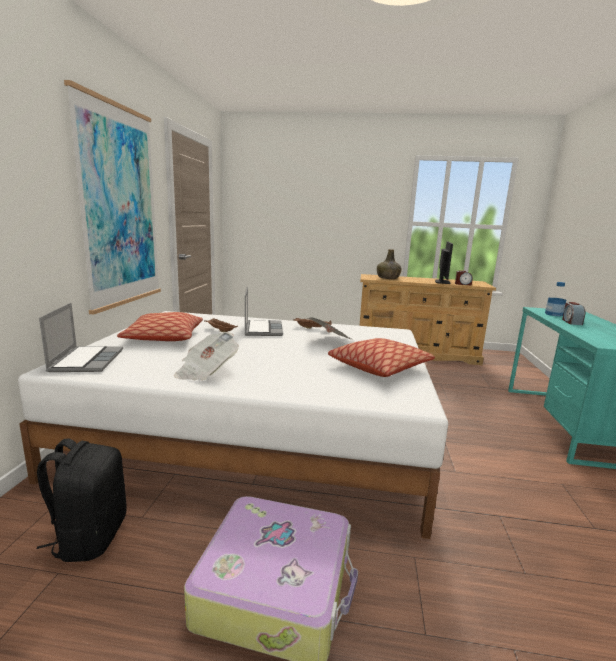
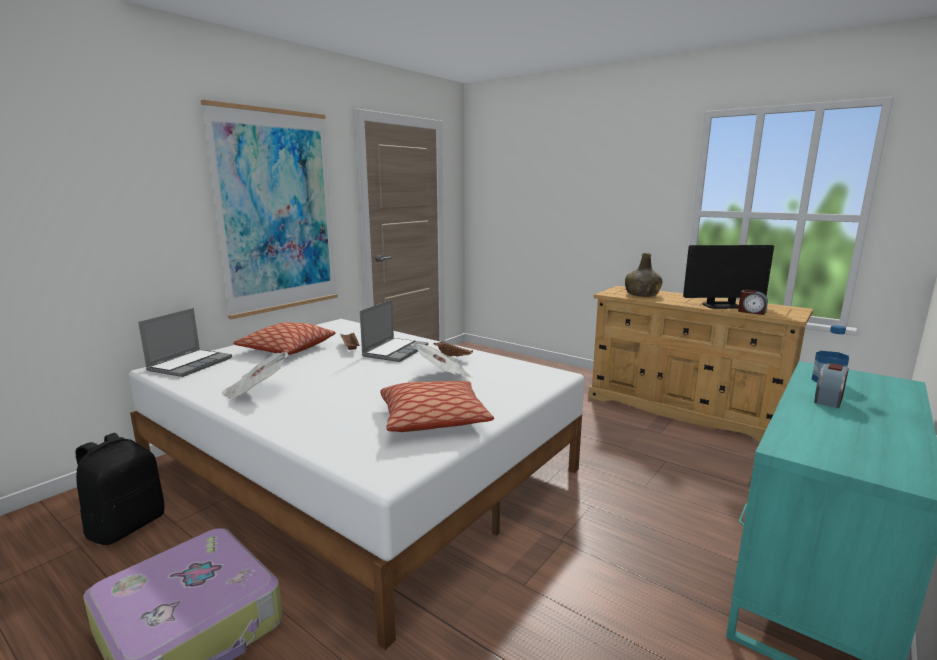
camera: 30 degrees right, 0 degrees up
(442, 282) = (722, 306): monitor -> monitor turned 45 degrees clockwise

